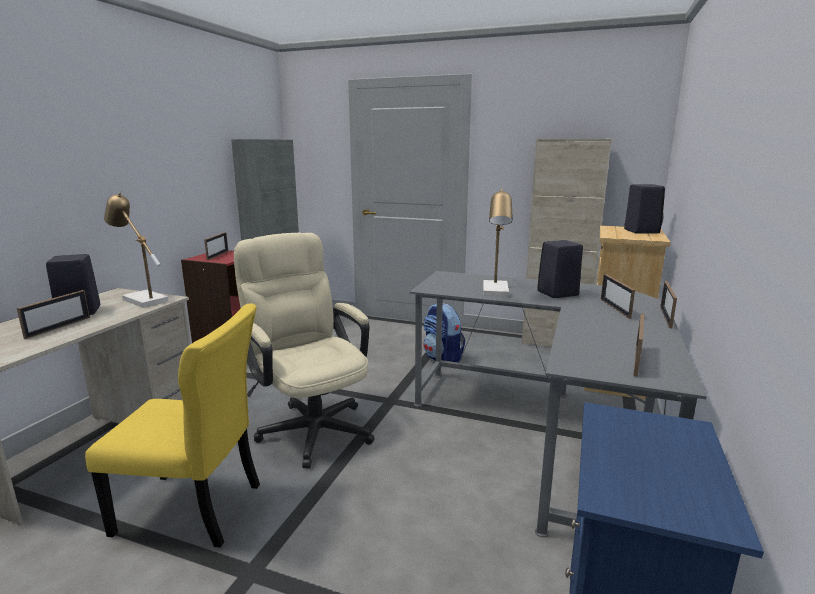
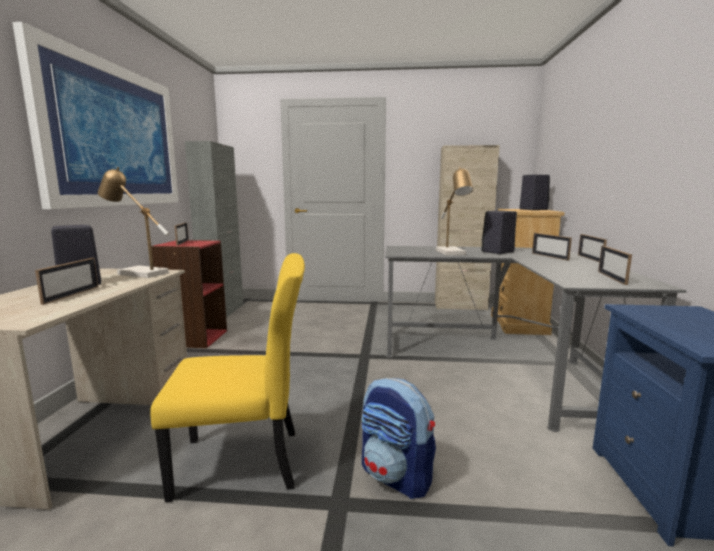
camera: 15 degrees left, 5 degrees down
(137, 149) = (114, 136): none -> picture
(311, 425) = (309, 381): beige office chair -> none
(443, 359) = (384, 323): backpack -> backpack (396, 476)

